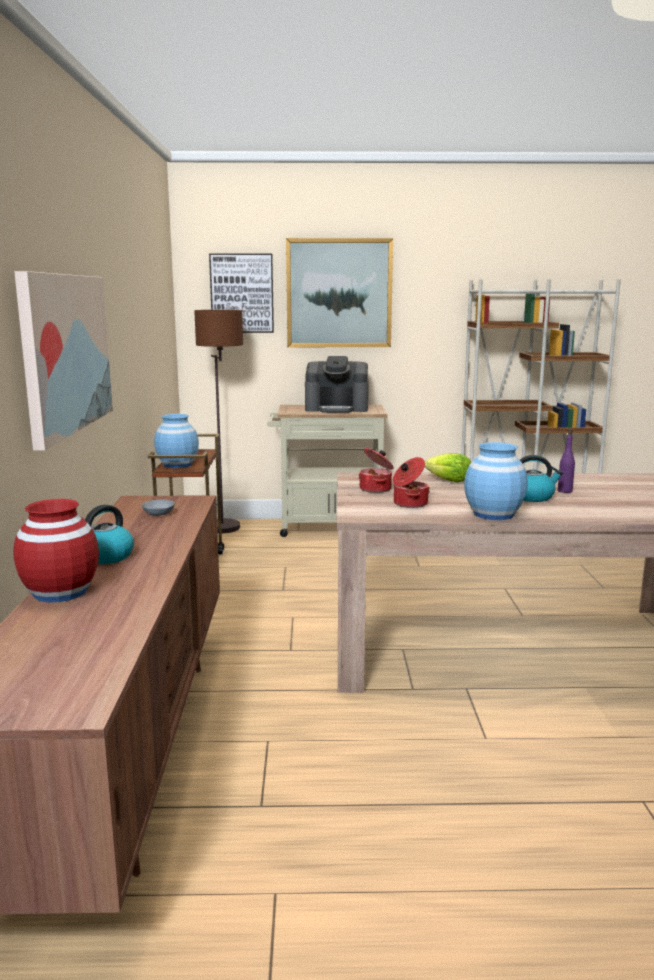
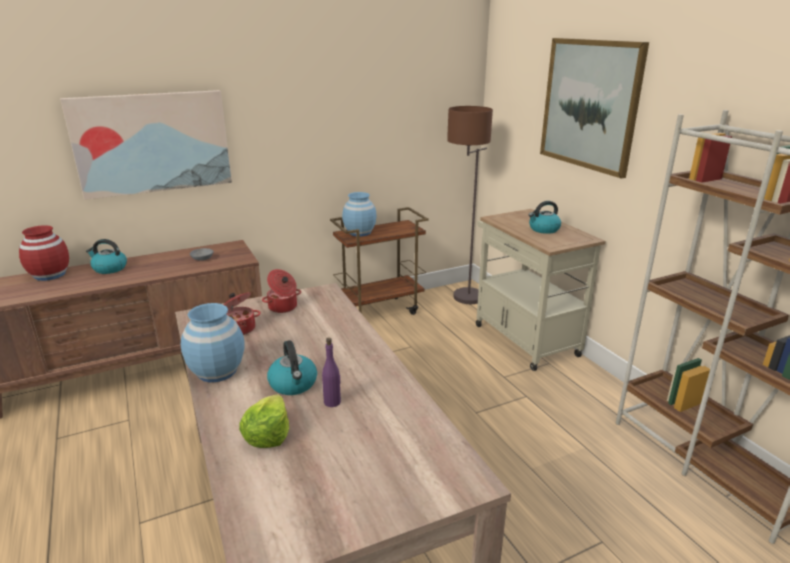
camera: 65 degrees right, 10 degrees up
(242, 293) = (521, 92): picture -> none
(337, 408) = (543, 229): coffee machine -> kettle
(449, 480) = (336, 333): lettuce -> lettuce (267, 435)

